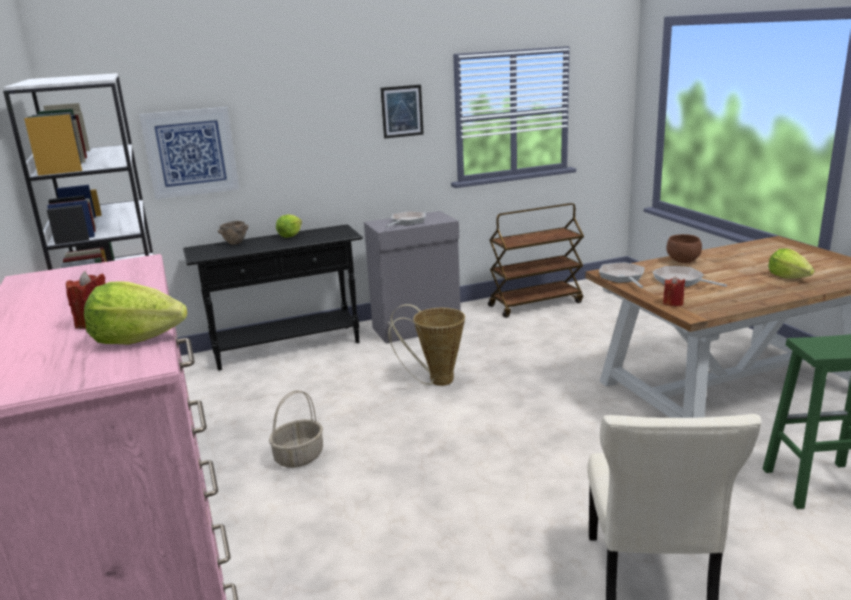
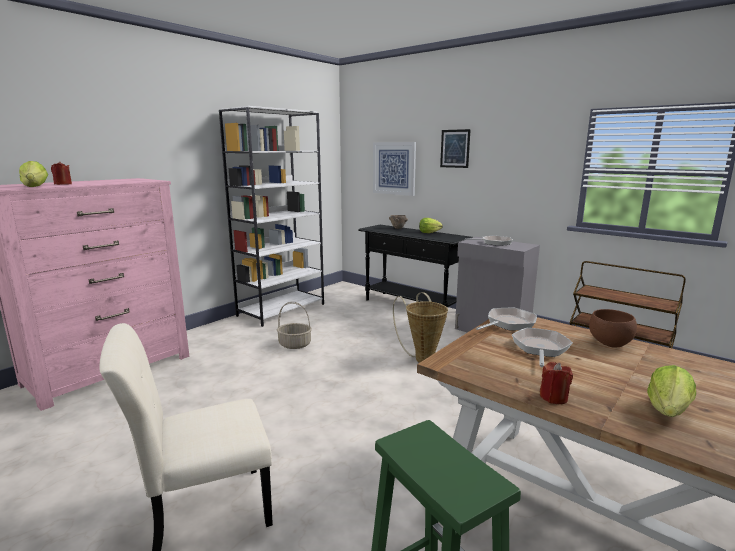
camera: 60 degrees right, 5 degrees down
(402, 111) = (532, 156): picture -> picture (455, 148)
(673, 303) = (465, 351): red candle -> red candle (553, 397)

